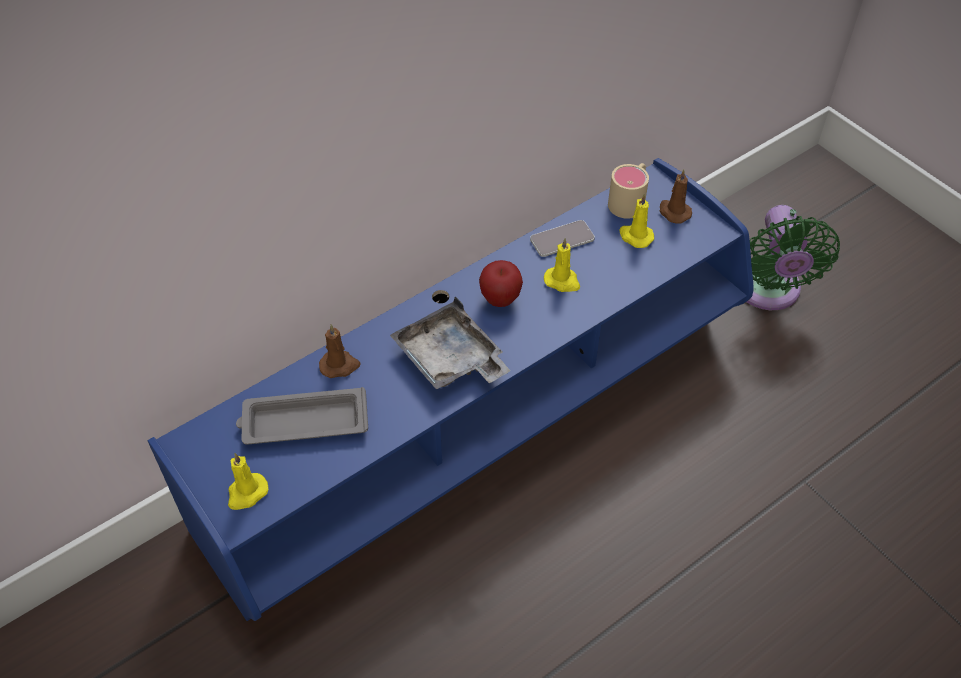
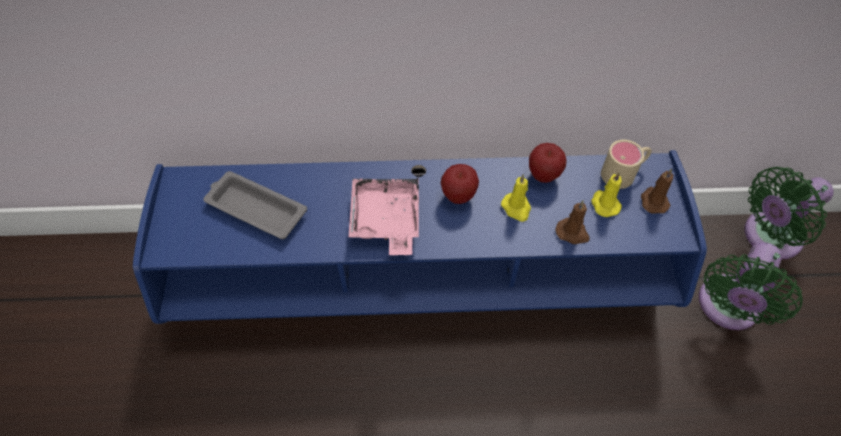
camera: 35 degrees right, 5 degrees up
(246, 493) = (181, 235): yellow candle -> none
(340, 365) = (310, 182): brown candle -> brown candle (572, 233)
(450, 359) = (386, 221): grey tray -> pink tray
(562, 239) = (543, 175): phone -> apple
(756, 210) = (767, 237): none -> green fan

